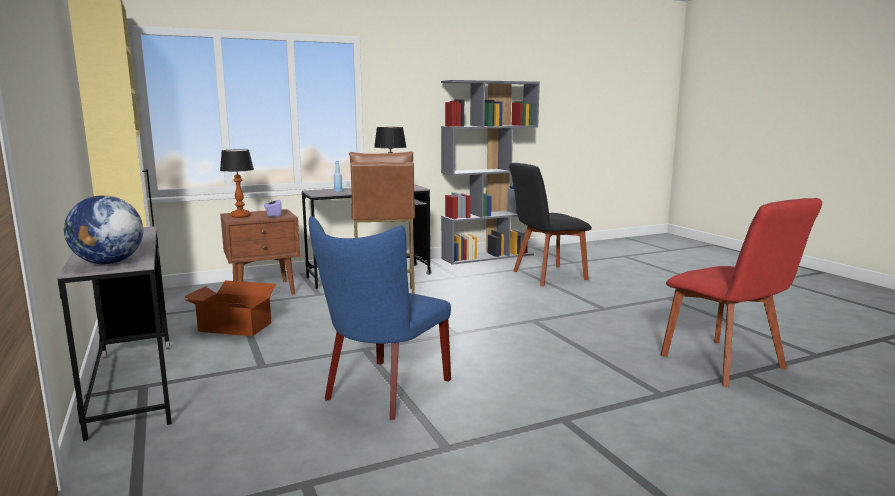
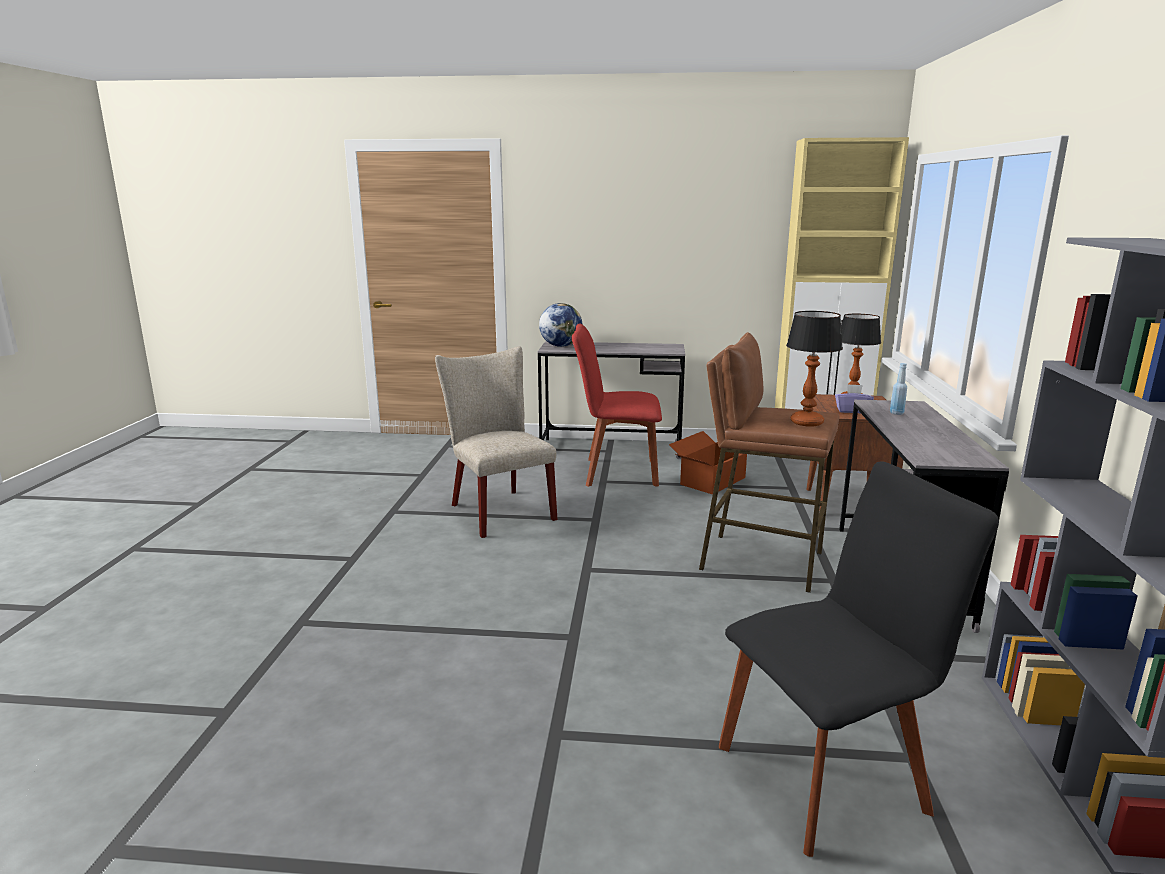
camera: 120 degrees right, 5 degrees up
(383, 392) = (498, 510): blue chair -> beige chair
(546, 276) = (828, 774): black chair -> black chair turned 60 degrees clockwise
(727, 364) = (259, 715): red chair -> red chair (616, 472)

